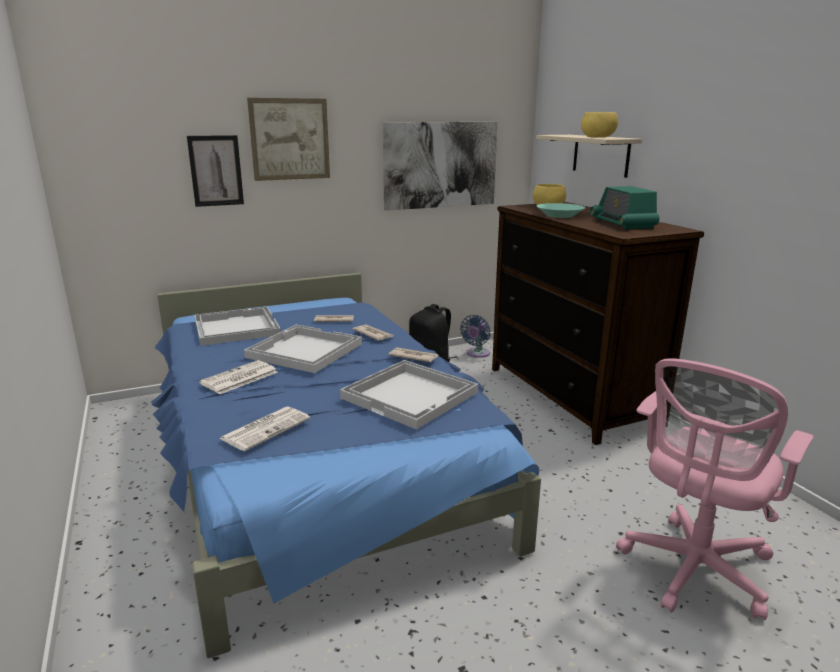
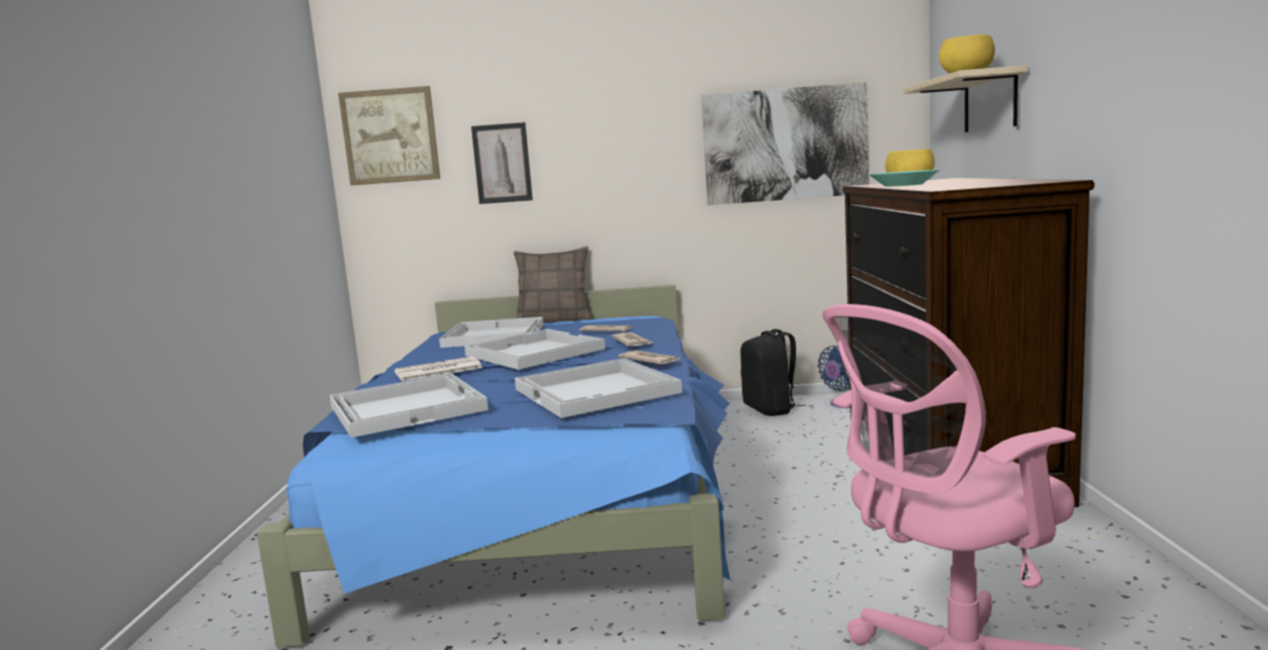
camera: 25 degrees right, 10 degrees down
(266, 305) = (555, 320): none -> pillow
(266, 428) = (408, 407): newspaper -> white tray
(290, 139) = (585, 123): picture -> picture (390, 136)
(622, 223) = (978, 183): radio -> none

